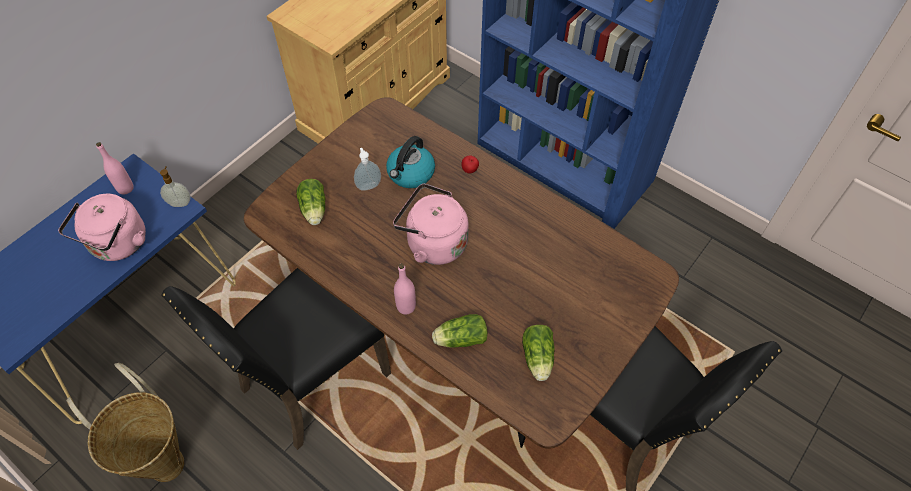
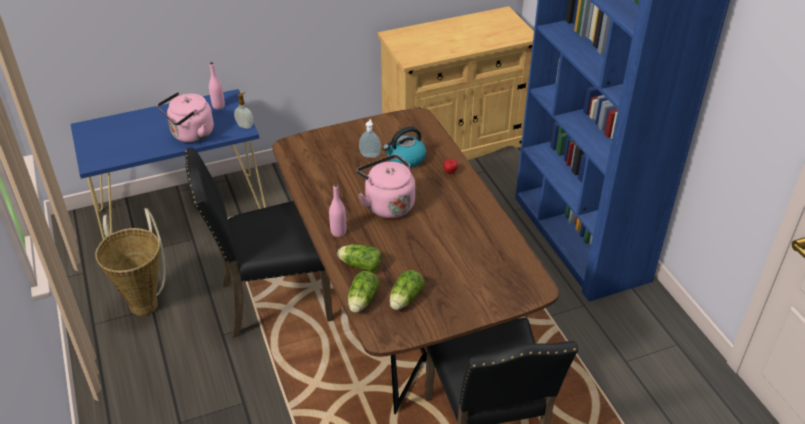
camera: 30 degrees right, 15 degrees down
(314, 210) = (322, 156): lettuce -> lettuce (361, 301)

